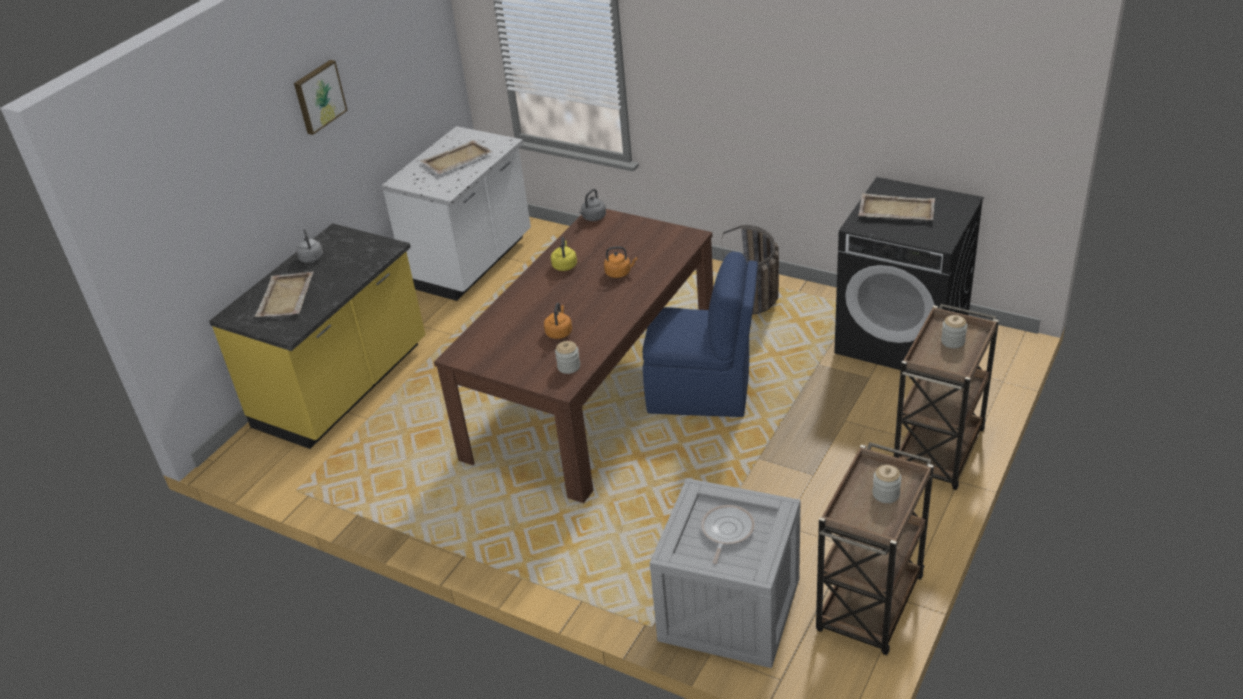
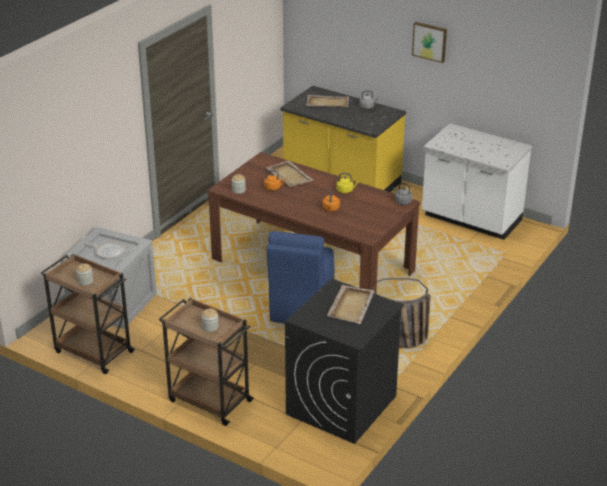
camera: 90 degrees right, 5 degrees down
(456, 159) = (480, 146): beige tray -> beige tray (289, 175)

